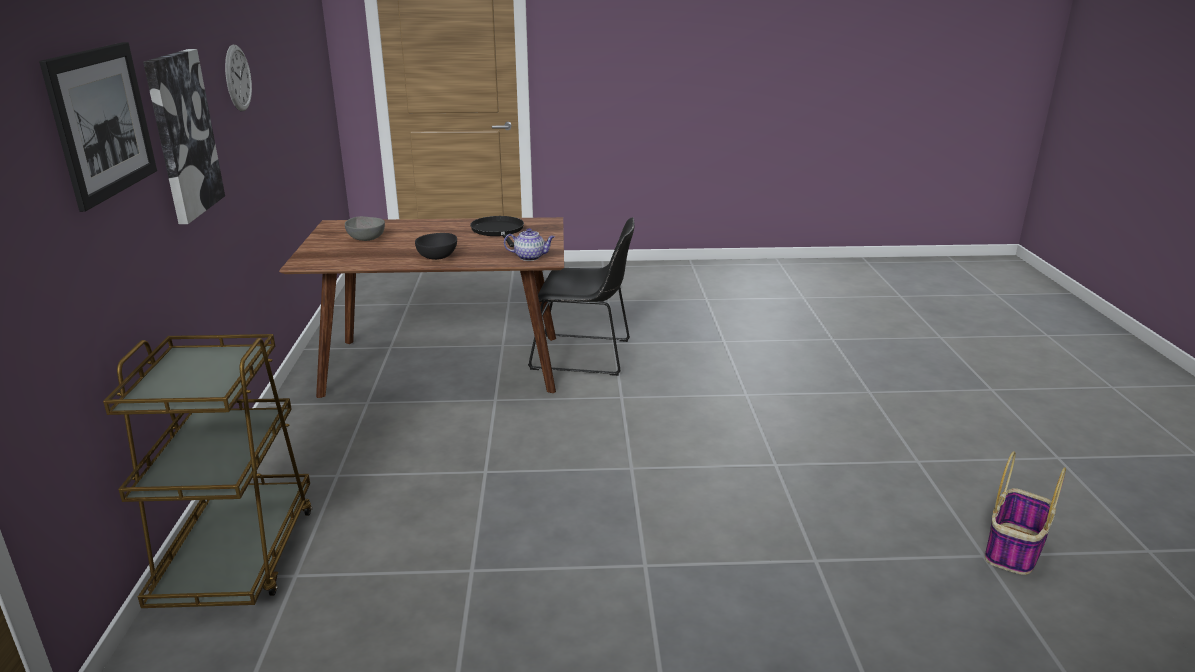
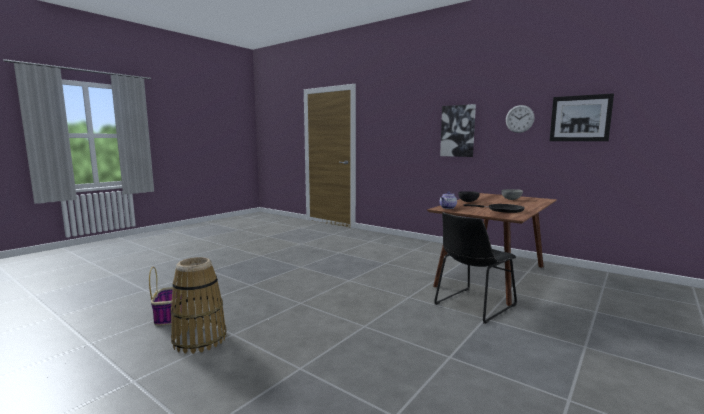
camera: 130 degrees right, 15 degrees down
(102, 122) = (416, 119): picture -> picture (580, 118)
(238, 556) = (388, 239): brown cart -> none
(969, 475) = (199, 340): none -> basket

